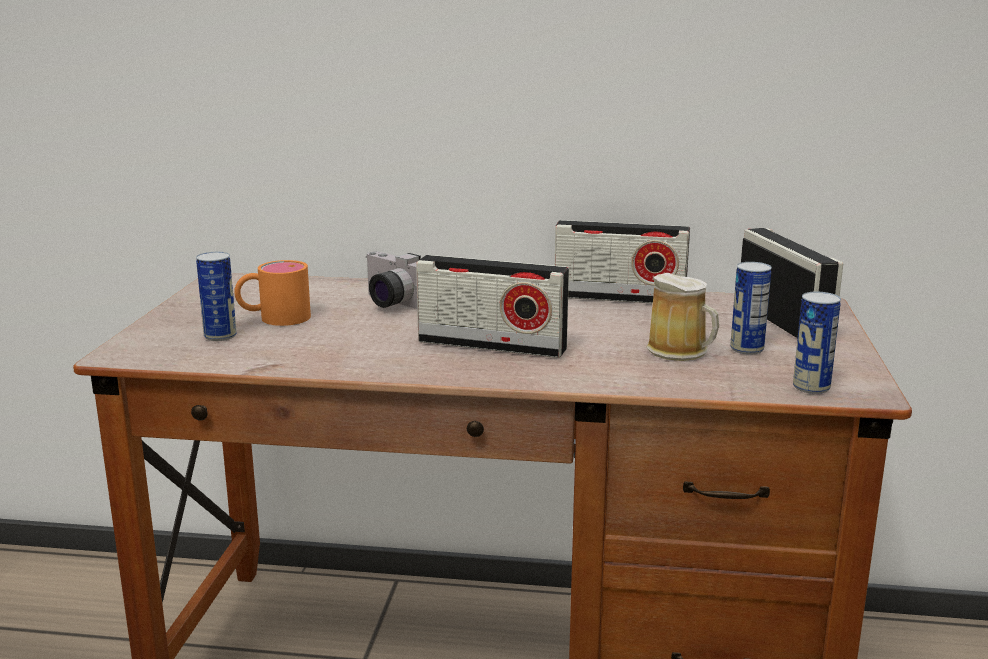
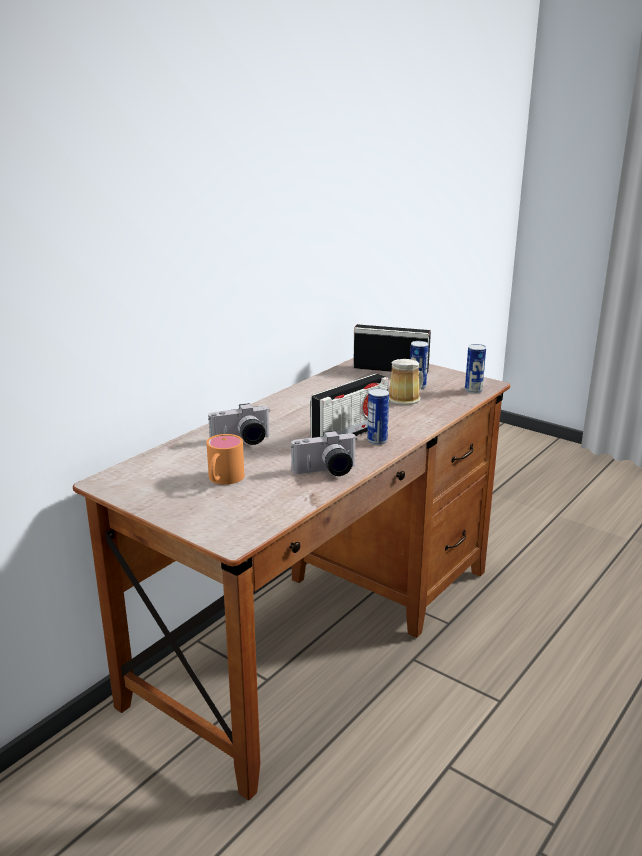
camera: 60 degrees left, 5 degrees up
(220, 336) = (237, 502): can -> can (377, 441)
(350, 358) = (326, 472): none -> camera
(619, 298) = (312, 388): radio -> none

